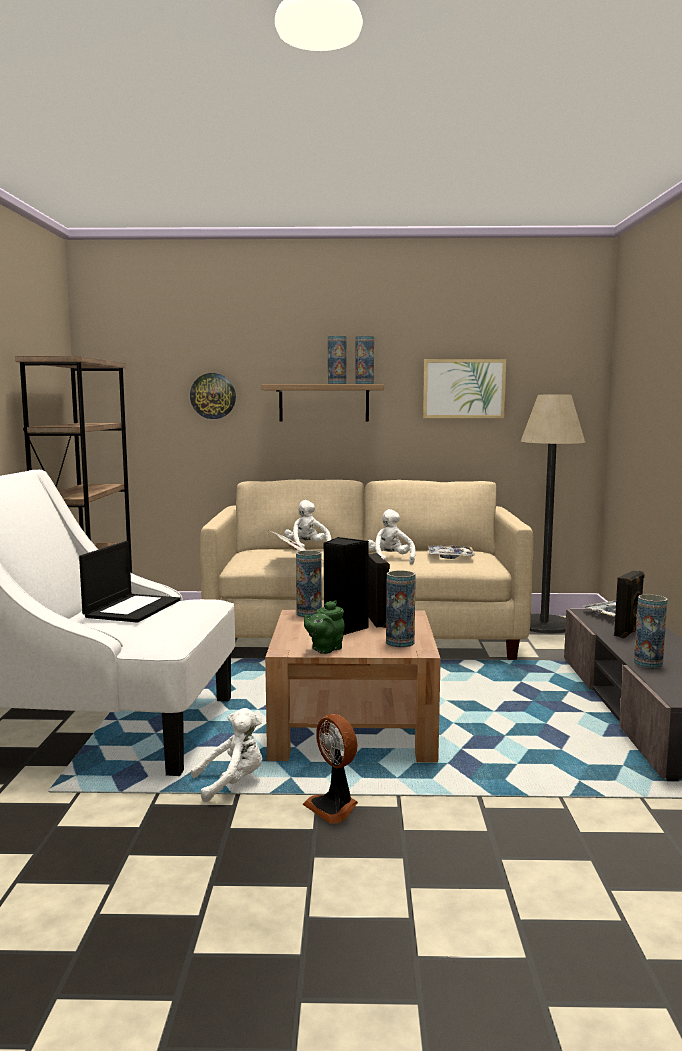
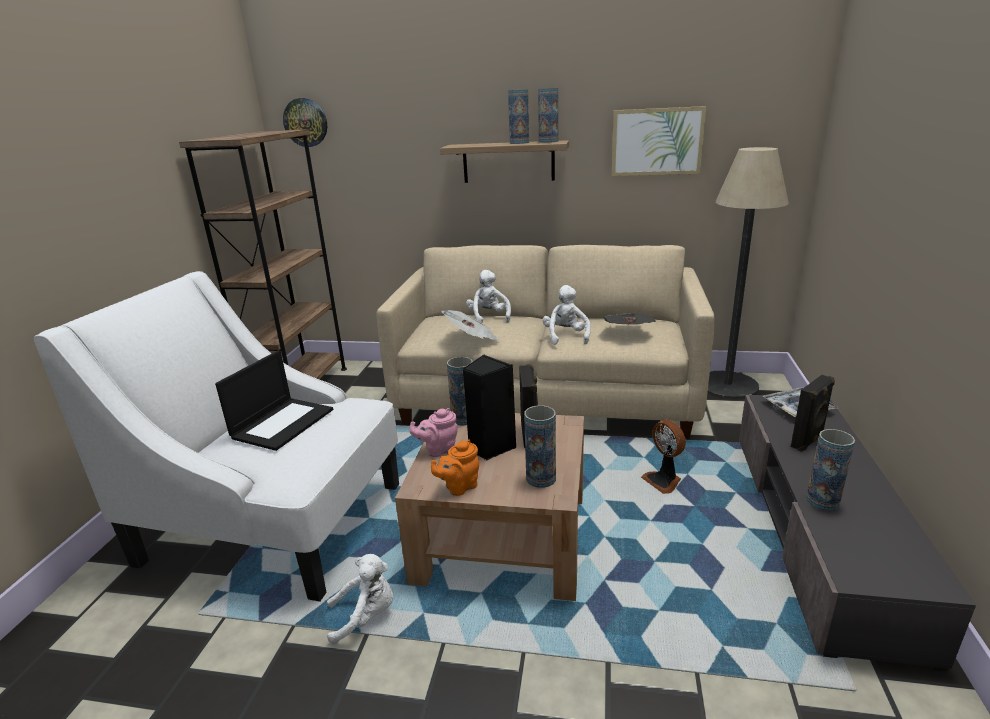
camera: 10 degrees right, 15 degrees up
(213, 396) = (398, 158): wall clock -> wall clock (305, 122)
(293, 631) = (438, 450): none -> pink teapot
(325, 649) = (459, 487): green teapot -> orange teapot
(334, 807) = (454, 665): fan -> fan (663, 481)
(450, 557) = (628, 333): tray -> newspaper

